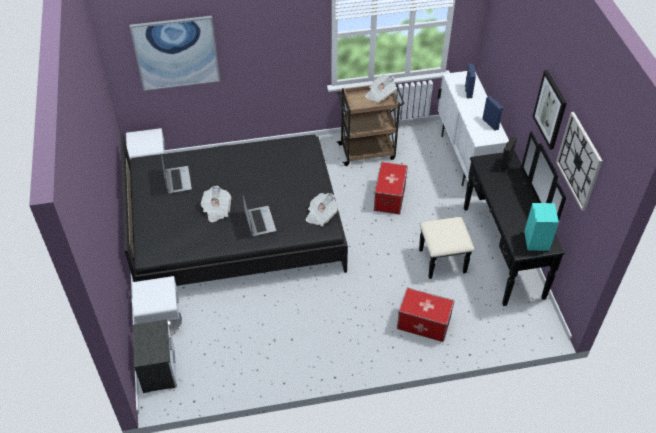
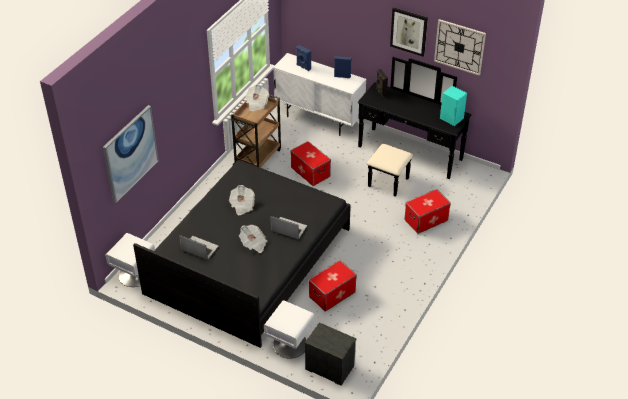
camera: 50 degrees left, 5 degrees down
(250, 313) = (332, 294): none -> storage box
(320, 215) = (316, 198): newspaper -> newspaper (242, 205)

